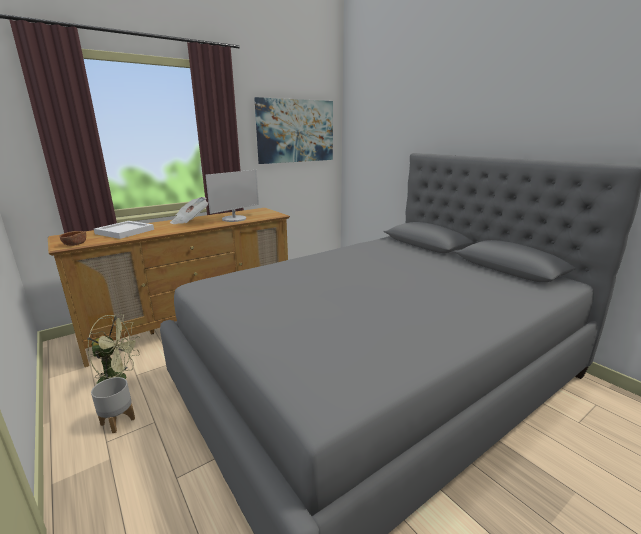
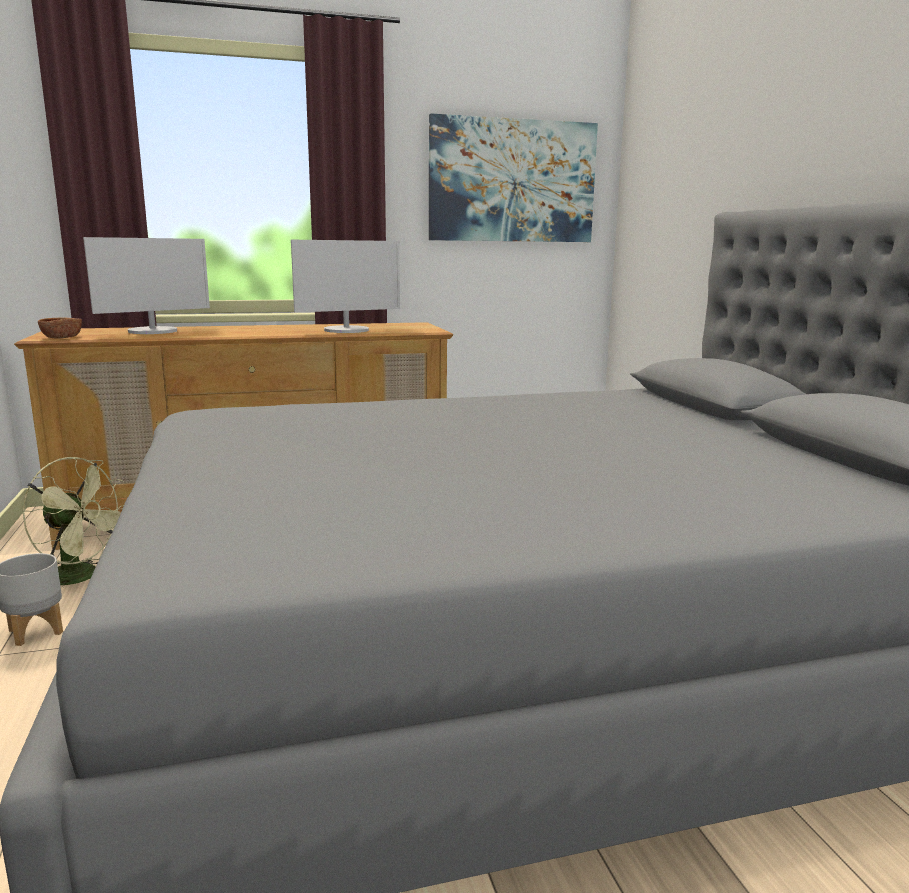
camera: 20 degrees right, 5 degrees down
(125, 231) = (153, 331): white tray -> monitor
(190, 221) = (271, 328): newspaper -> none

